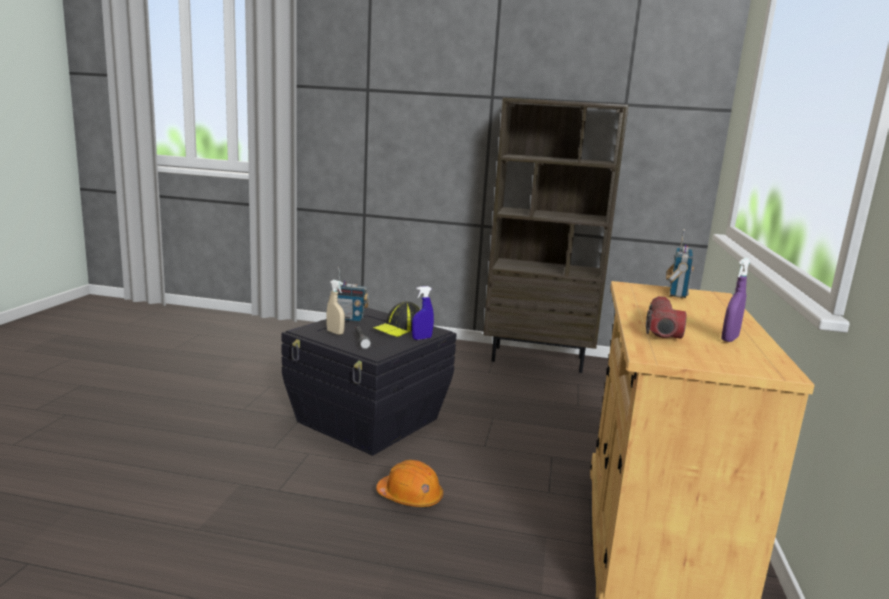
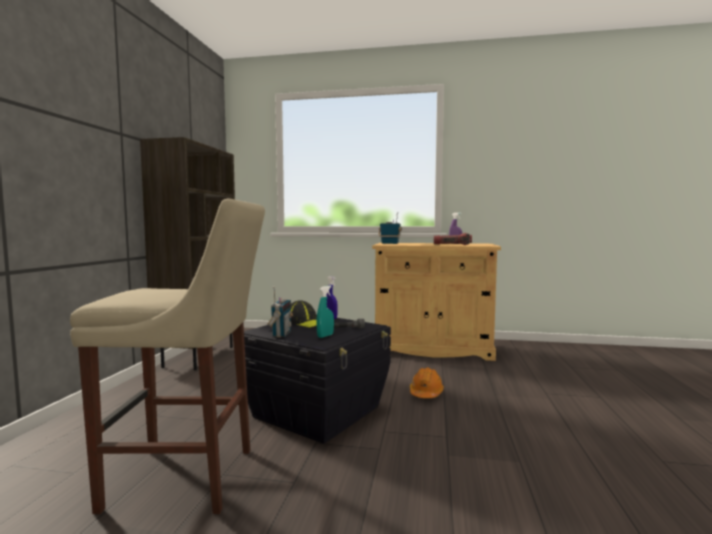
camera: 90 degrees left, 10 degrees down
(271, 376) = (189, 478): none -> beige stool
(335, 332) = (325, 336): beige spray bottle -> turquoise spray bottle

